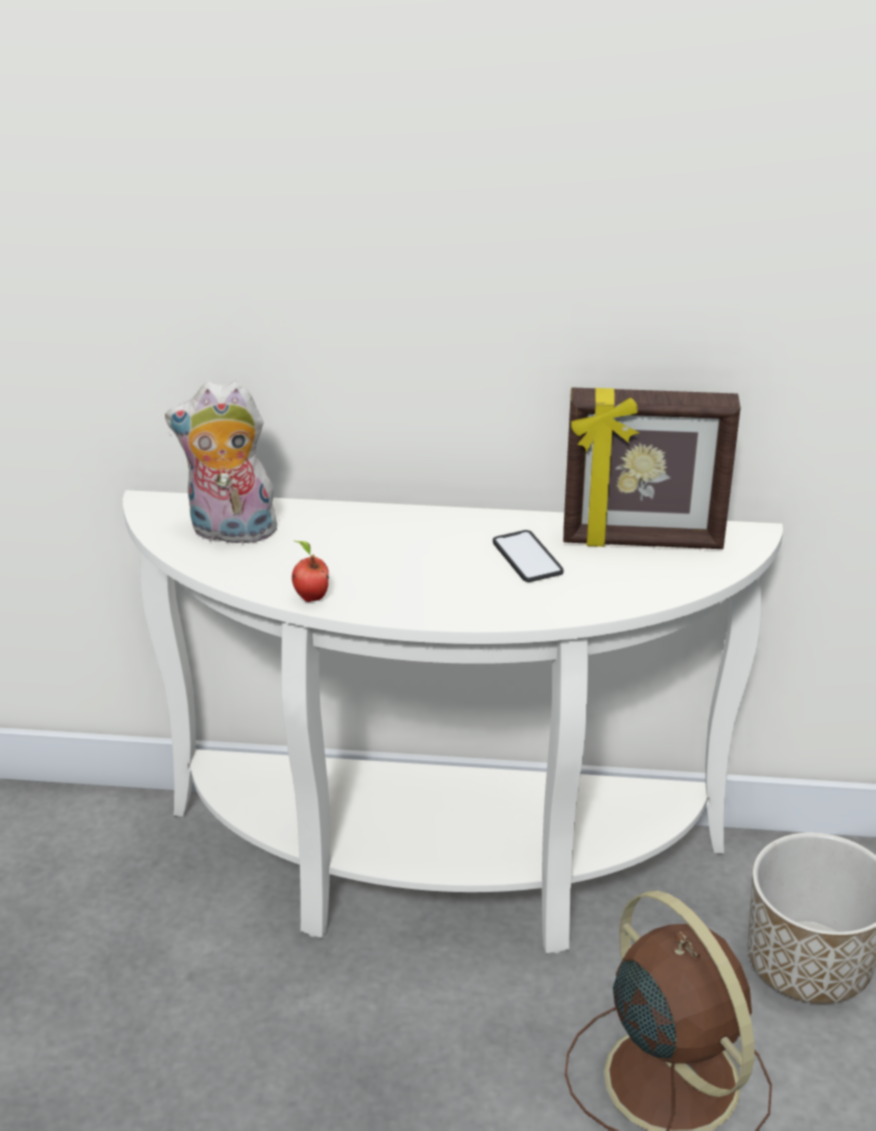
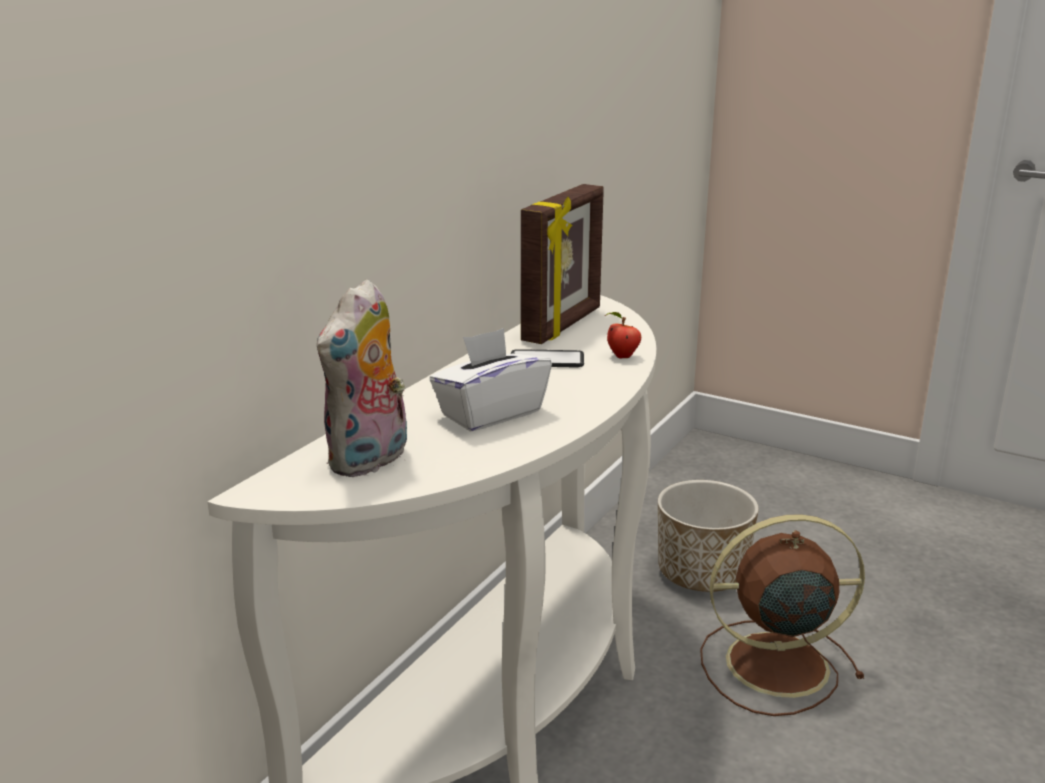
camera: 65 degrees left, 10 degrees down
(310, 597) = (524, 445): apple -> apple (621, 356)
(366, 561) = (490, 413): none -> white tissue box

